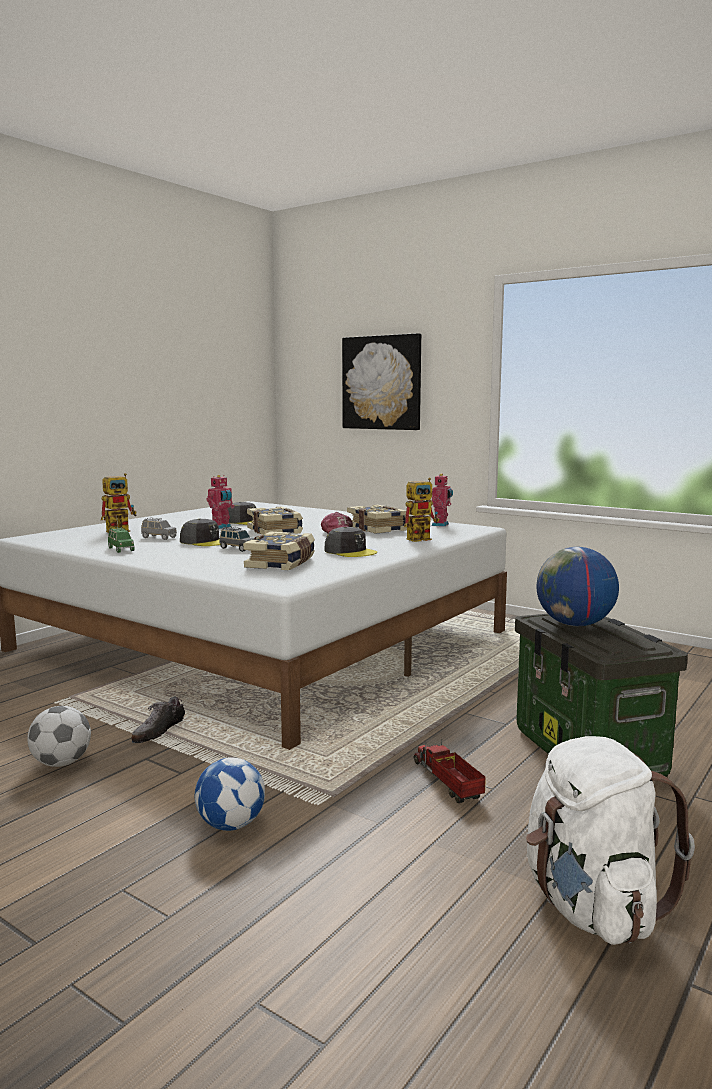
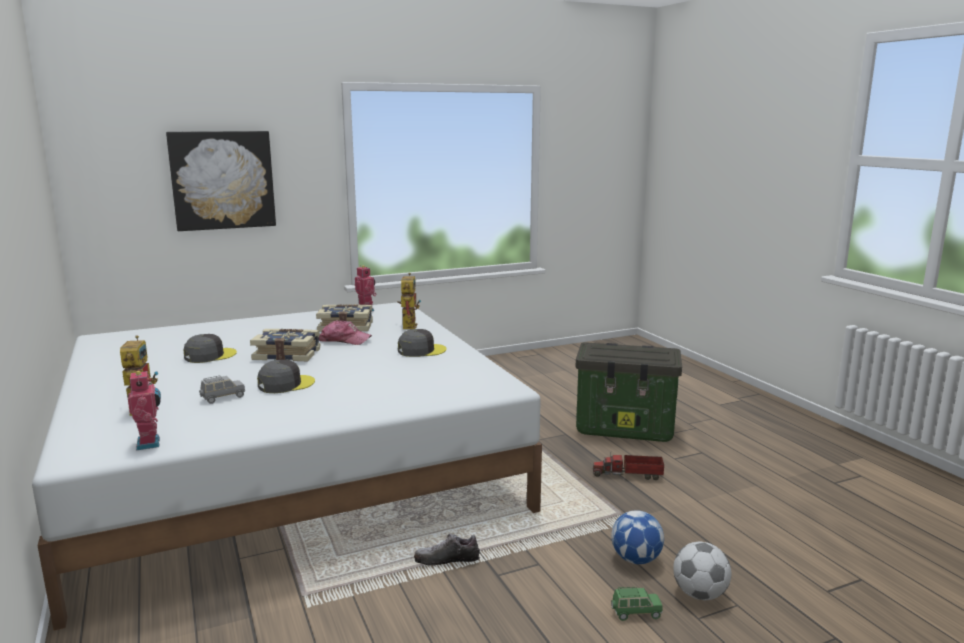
camera: 60 degrees left, 5 degrees up
(62, 763) = (468, 620): football -> football (699, 594)
(121, 549) = (256, 420): green toy car -> green toy car (635, 613)
(158, 731) = (447, 560): shoe -> shoe turned 120 degrees clockwise
(221, 527) = (220, 368): toy robot -> toy robot (150, 443)
(237, 548) = (342, 379): grey toy car -> none
(282, 563) = (431, 375): book -> none
(574, 624) = (614, 352): globe -> none
(591, 907) = (774, 481): white backpack -> none

